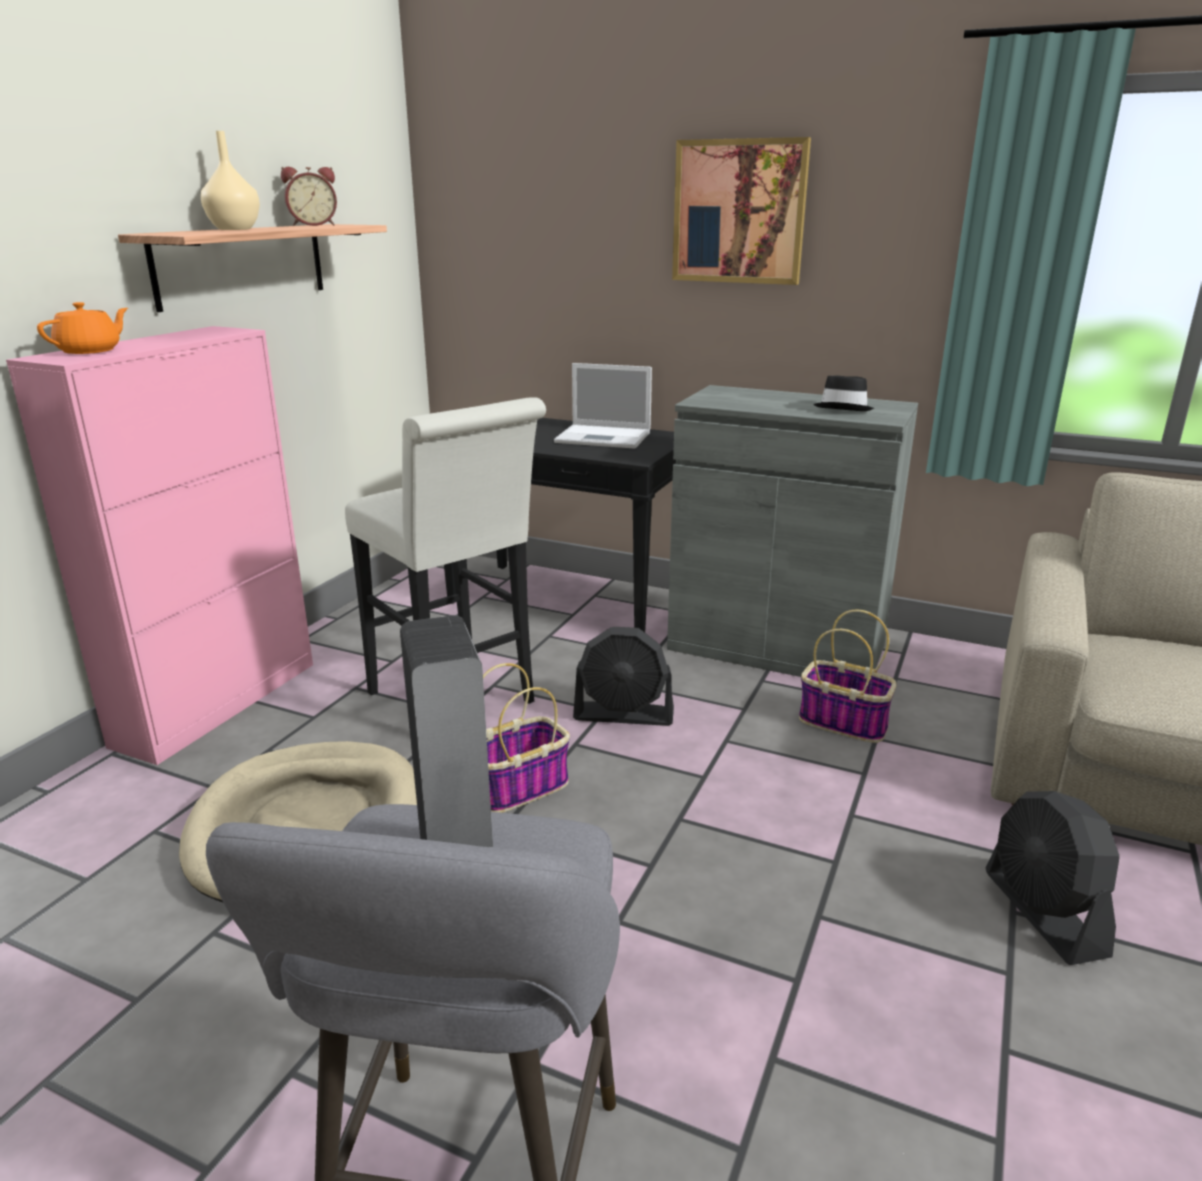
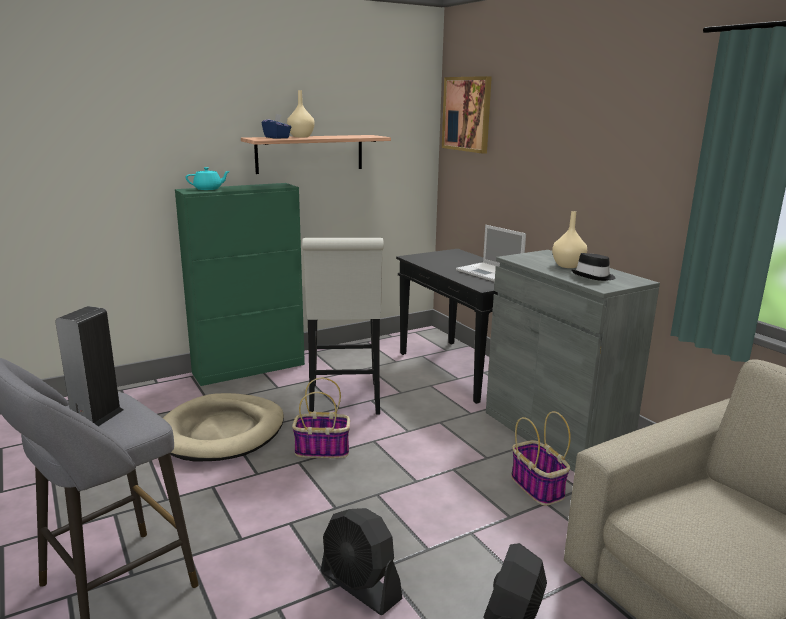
camera: 35 degrees right, 5 degrees down
(90, 351) = (208, 189): orange teapot -> turquoise teapot
(200, 231) = (277, 137): none -> blue tissue box
(219, 702) = (250, 368): pink cabinet -> green cabinet
(313, 225) = (354, 135): alarm clock -> none
(624, 714) = (416, 436): black fan -> black fan (360, 586)
(739, 212) = (584, 140): picture -> picture (467, 114)
(786, 401) = (568, 266): none -> beige vase

